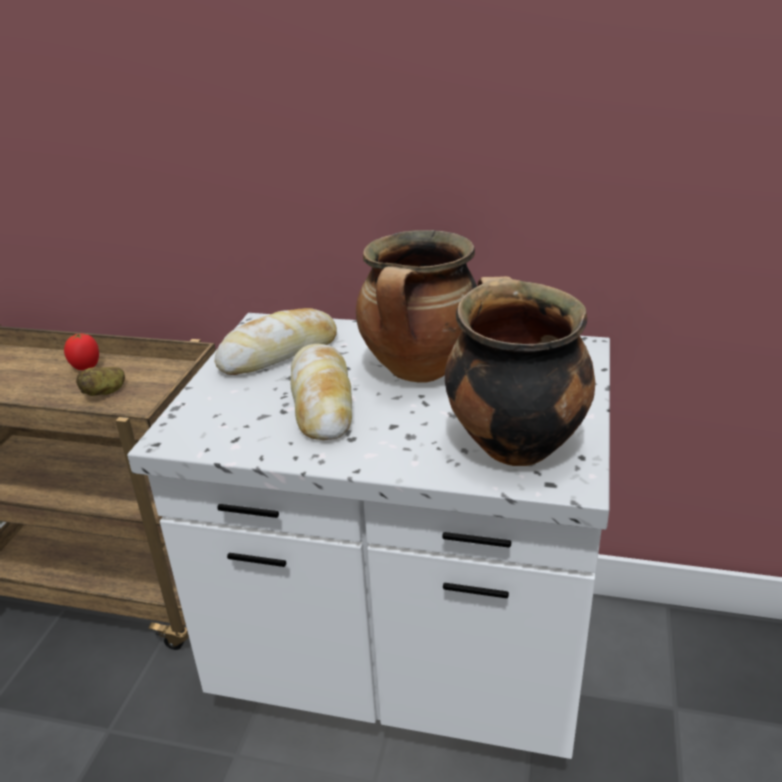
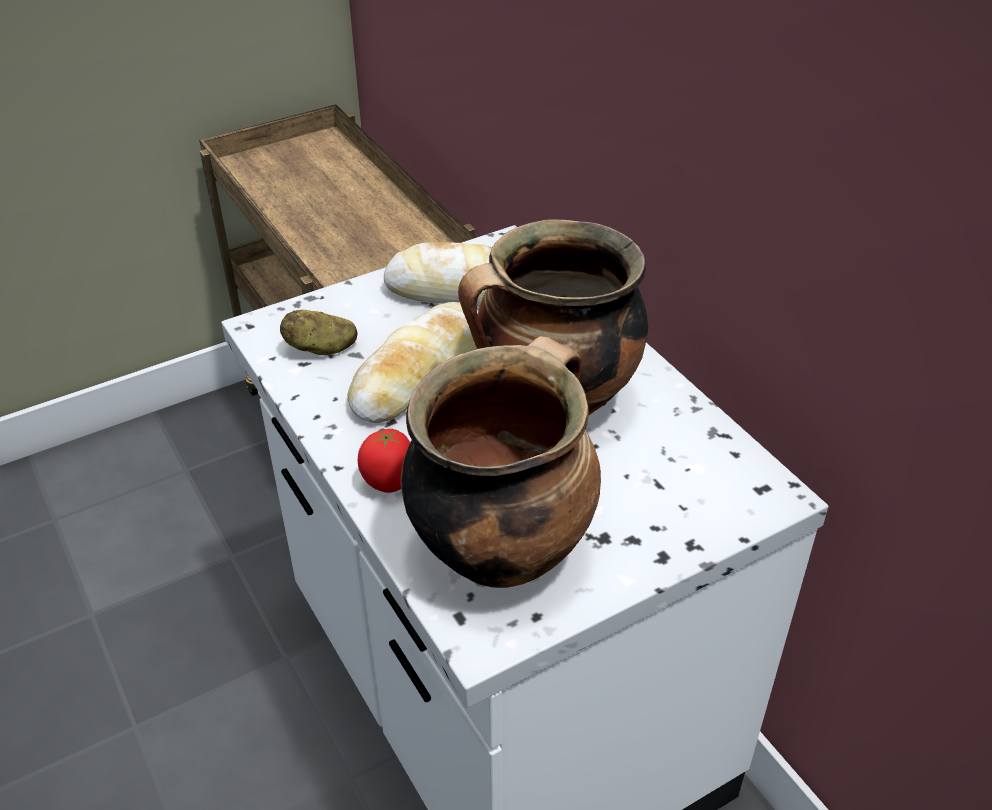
camera: 45 degrees right, 10 degrees up
(86, 367) = (373, 203): tomato -> tomato (389, 484)
(105, 392) = (353, 240): potato -> potato (321, 349)

